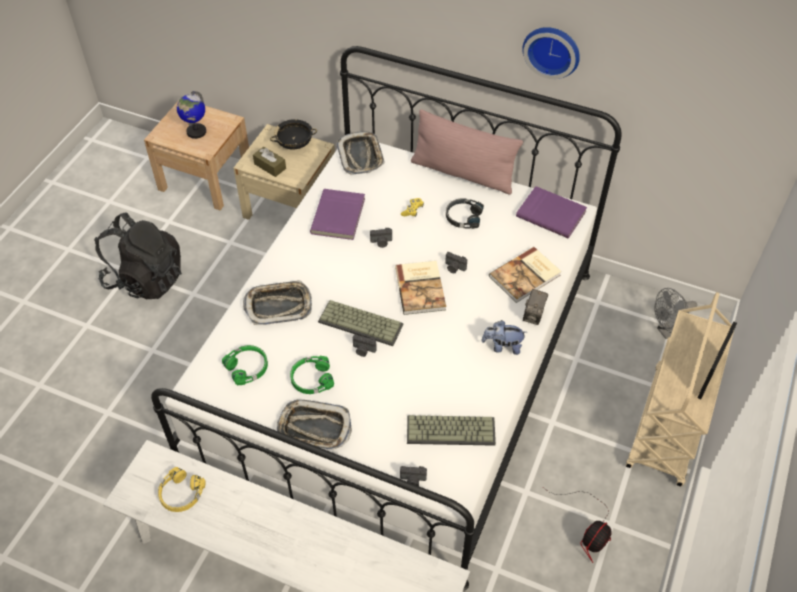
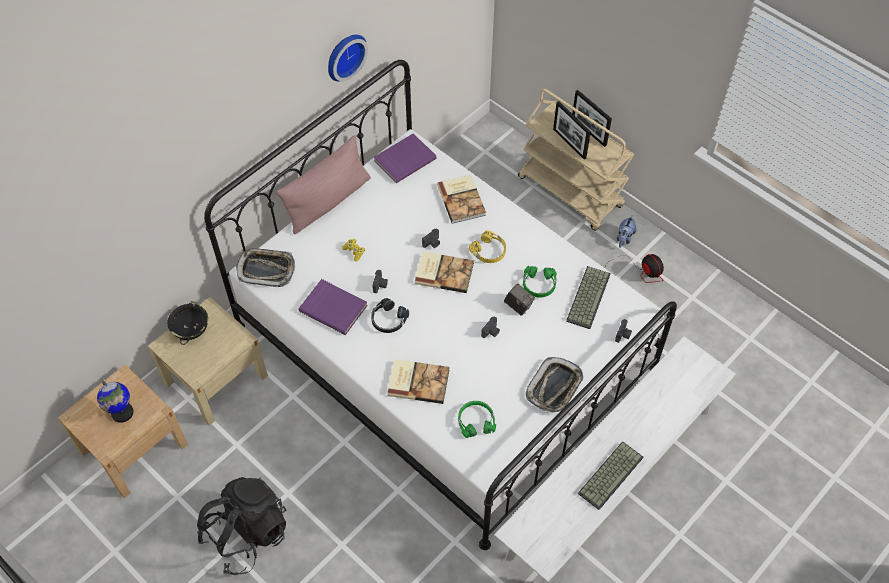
camera: 70 degrees left, 5 degrees up
(181, 494) = (558, 516): yellow headphones -> yellow headphones (489, 251)
(270, 166) = (211, 358): brown tissue box -> none
(278, 306) = (418, 381): tray -> book
(311, 379) = (506, 377): green headphones -> green headphones (539, 285)
(362, 322) = (462, 325): keyboard -> keyboard (610, 474)
(463, 217) = (379, 219): black headphones -> black headphones (388, 320)
(502, 346) = (524, 239): plush toy -> plush toy (624, 238)
(533, 315) = (502, 209): camera -> camera (518, 306)
(668, 331) = (489, 156): grey fan -> none
(678, 360) = (569, 143): none -> picture frame

